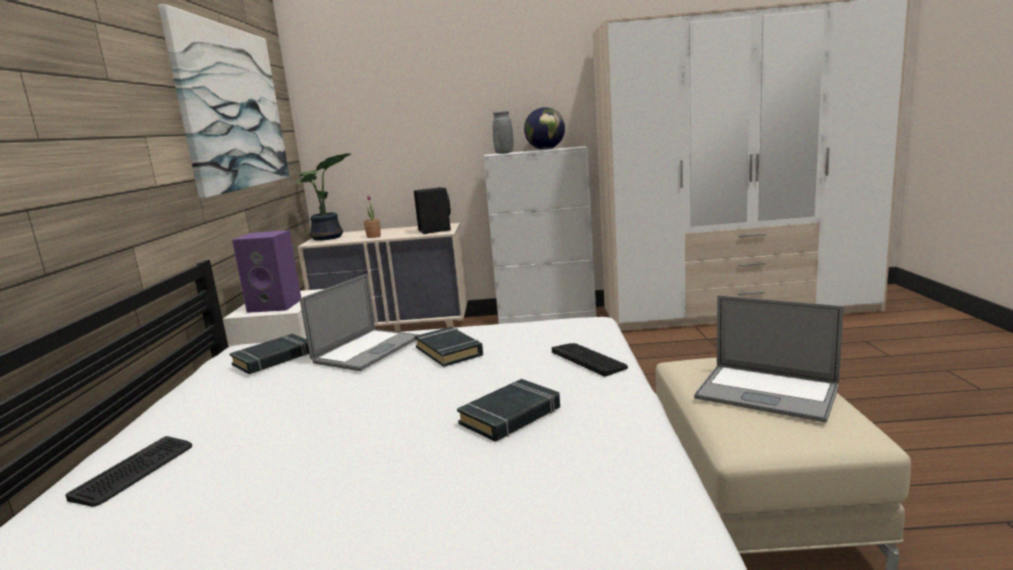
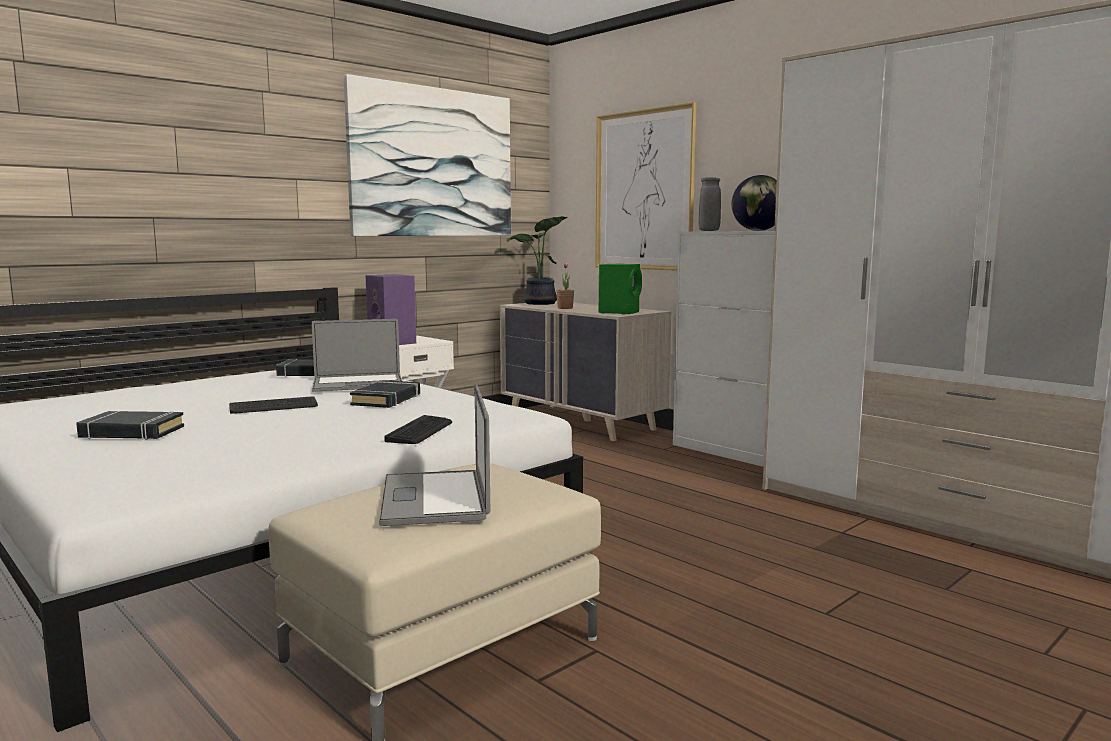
camera: 45 degrees right, 5 degrees down
(135, 471) = (119, 396): keyboard -> keyboard (273, 407)
(414, 124) = (643, 190): none -> picture
(434, 230) = (620, 312): black speaker -> green speaker
(511, 416) = (270, 437): black book -> black book (131, 432)

